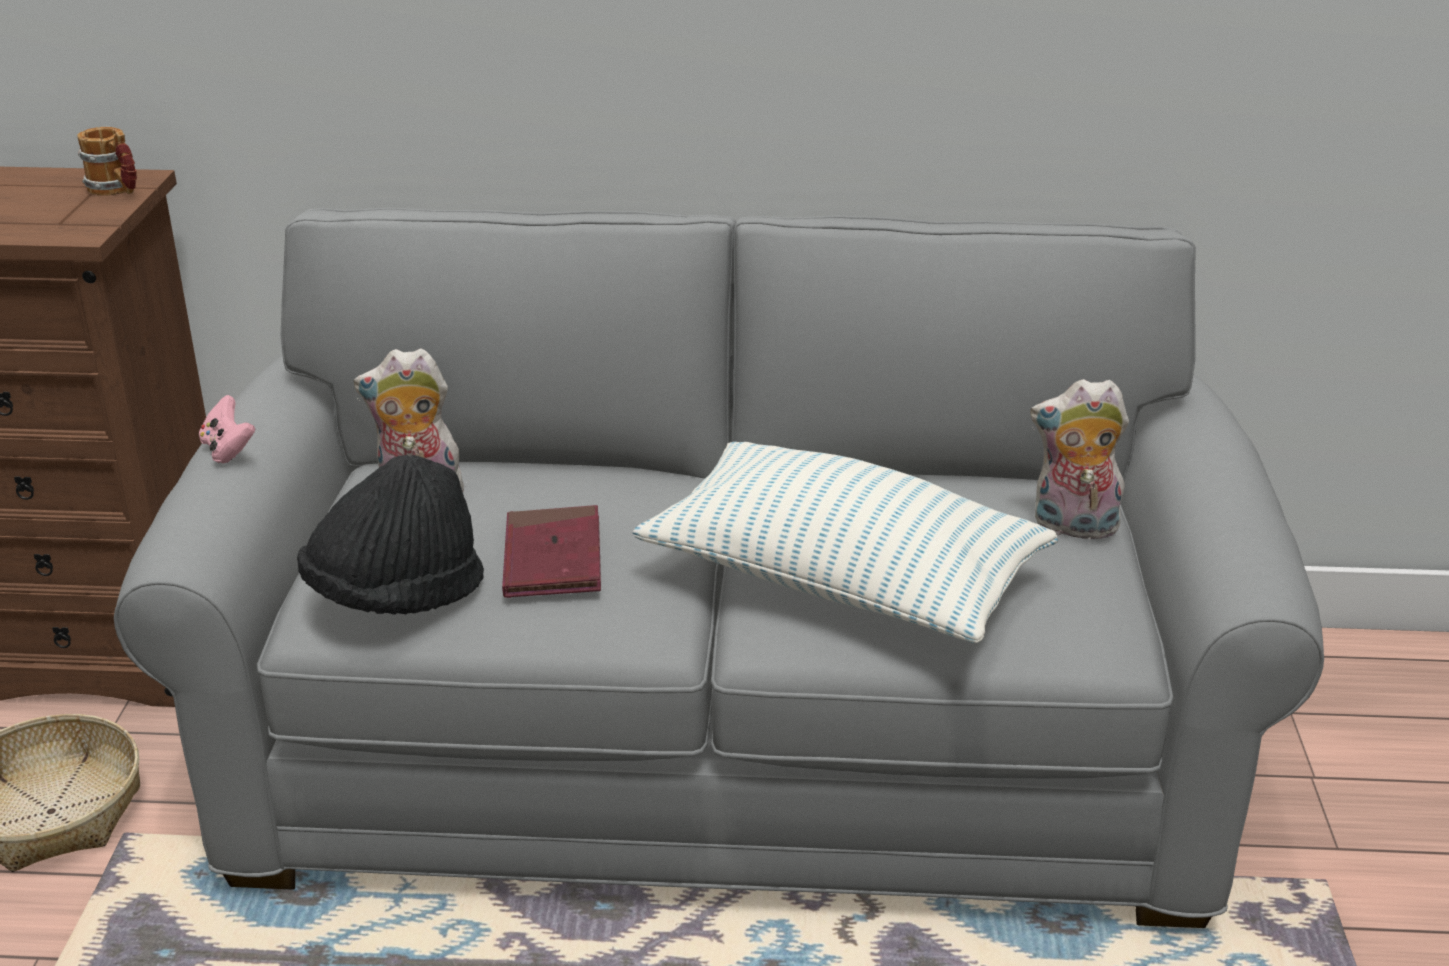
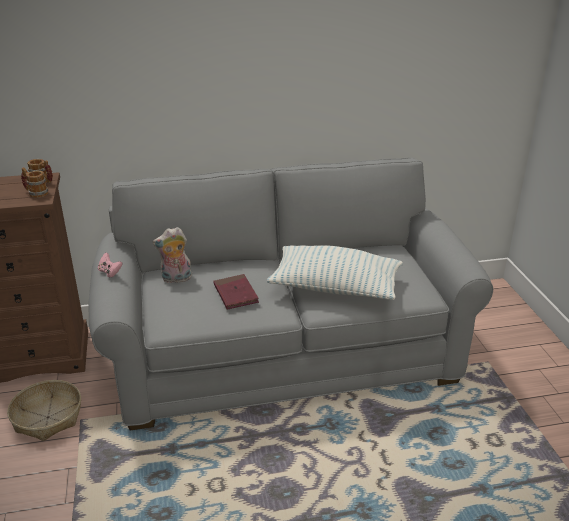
camera: 15 degrees left, 0 degrees up
(79, 215) = (35, 193): none -> mug
(395, 595) = (187, 314): black hat -> none
(1073, 528) = (399, 259): plush toy -> none

